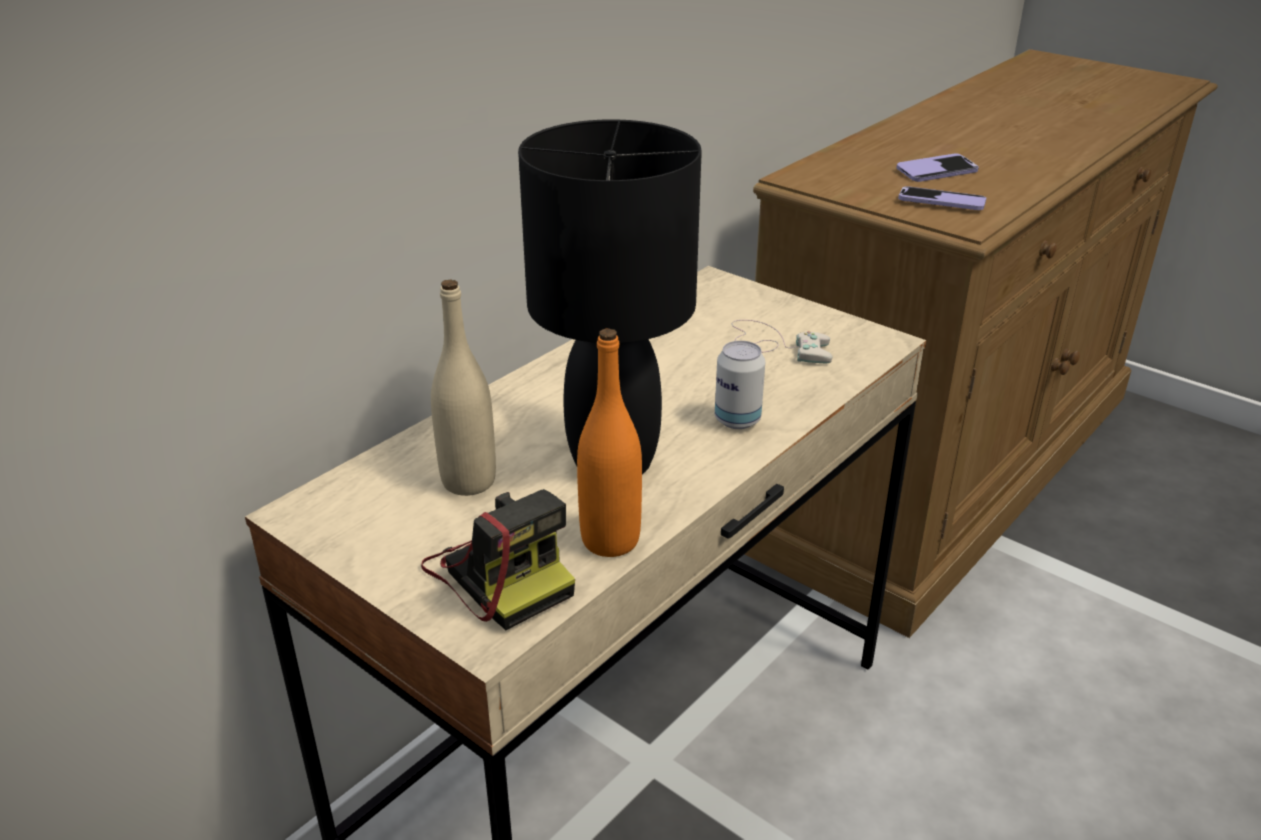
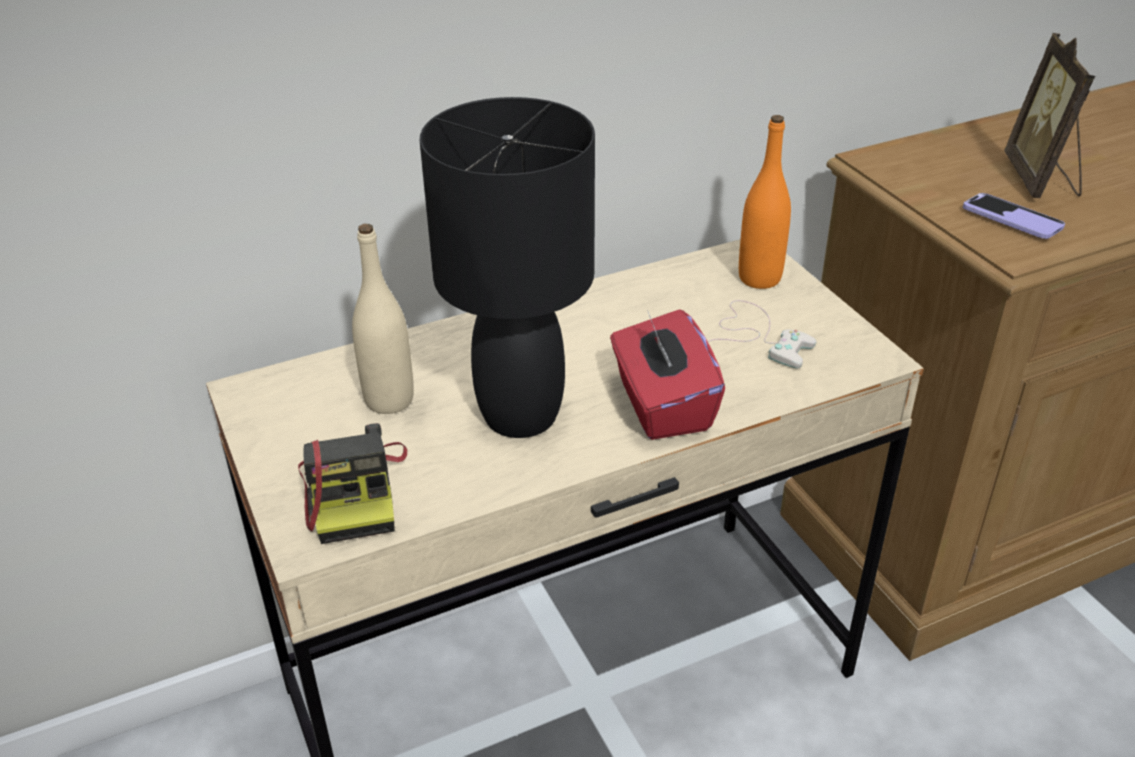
camera: 25 degrees right, 5 degrees up
(610, 540) = (463, 490): orange bottle -> orange bottle (759, 278)
(737, 420) = (662, 405): can -> red tissue box
(936, 170) = (1041, 179): phone -> picture frame

